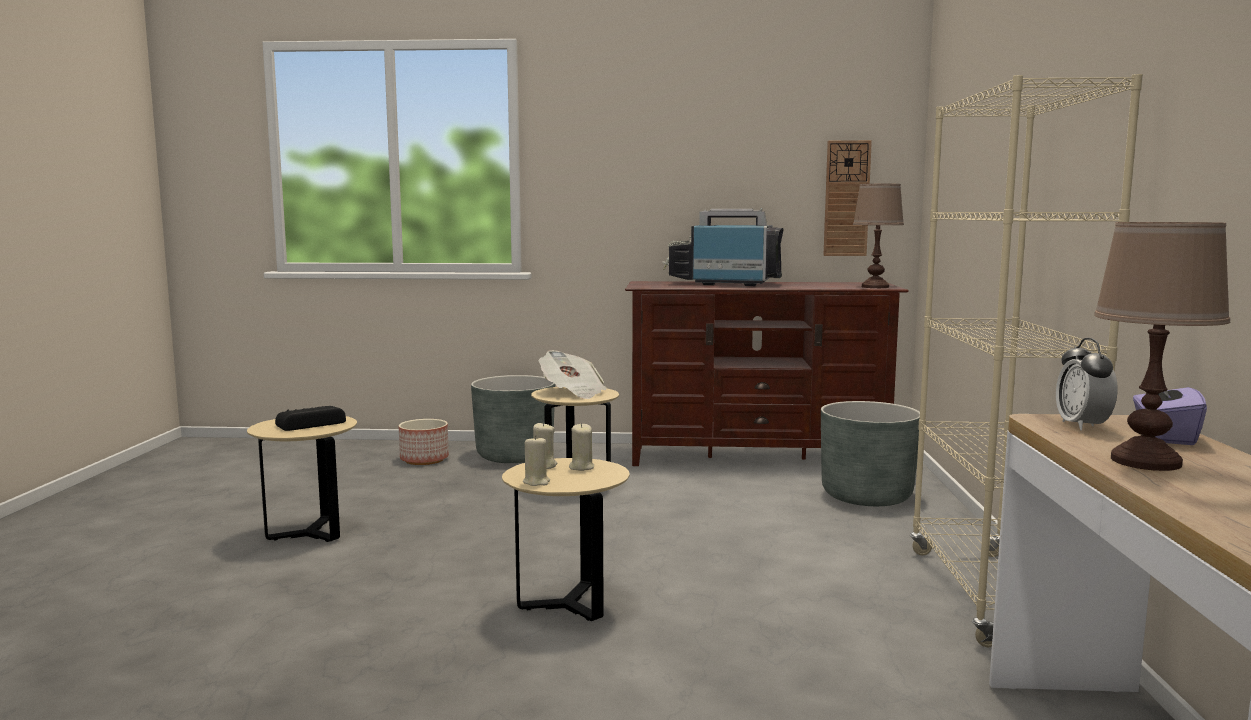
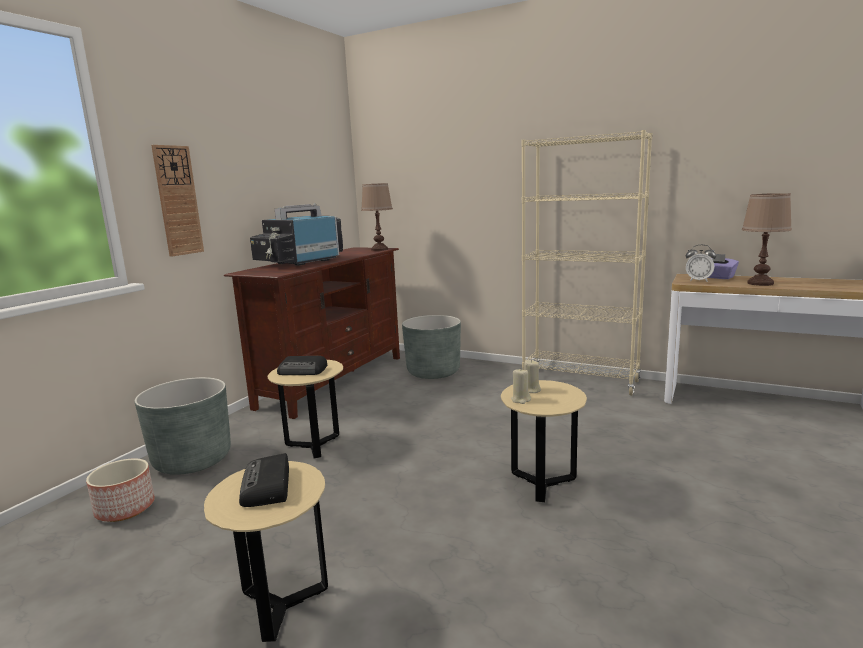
camera: 65 degrees left, 5 degrees up
(536, 482) = (560, 405): beige candle -> none
(573, 392) = (303, 370): newspaper -> radio
(846, 198) = (327, 194): wall clock -> wall clock (178, 201)

